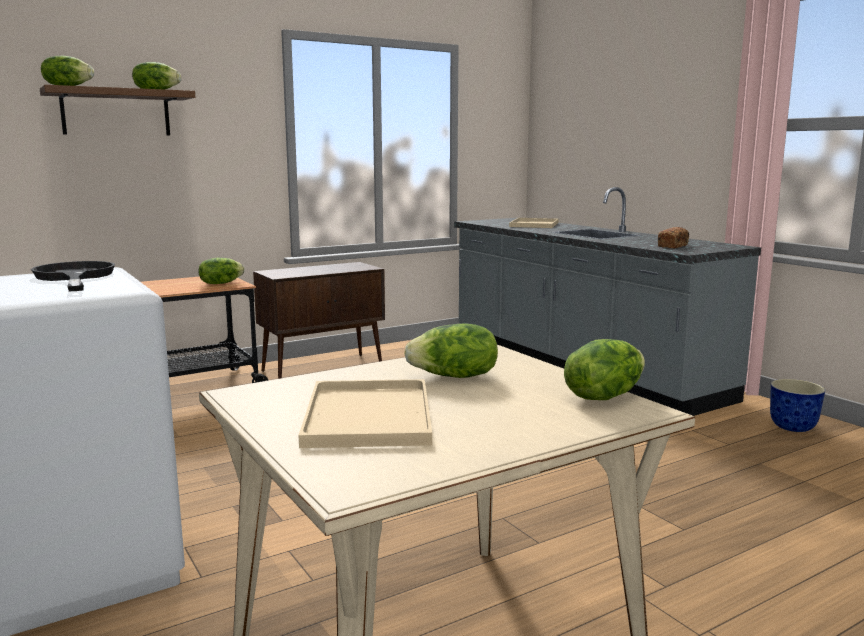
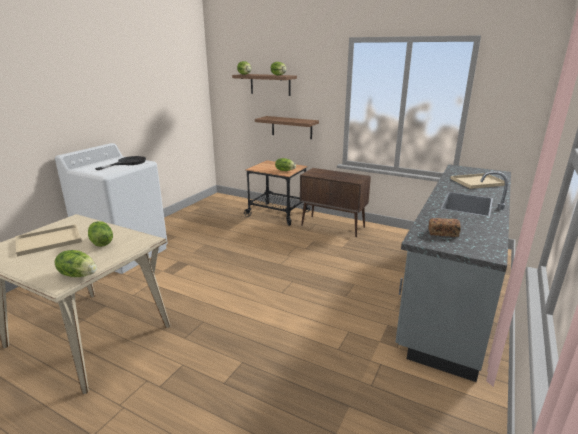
camera: 60 degrees right, 10 degrees up
(178, 201) = (291, 127): none -> brown shelf
(793, 427) = (447, 419): planter -> none

